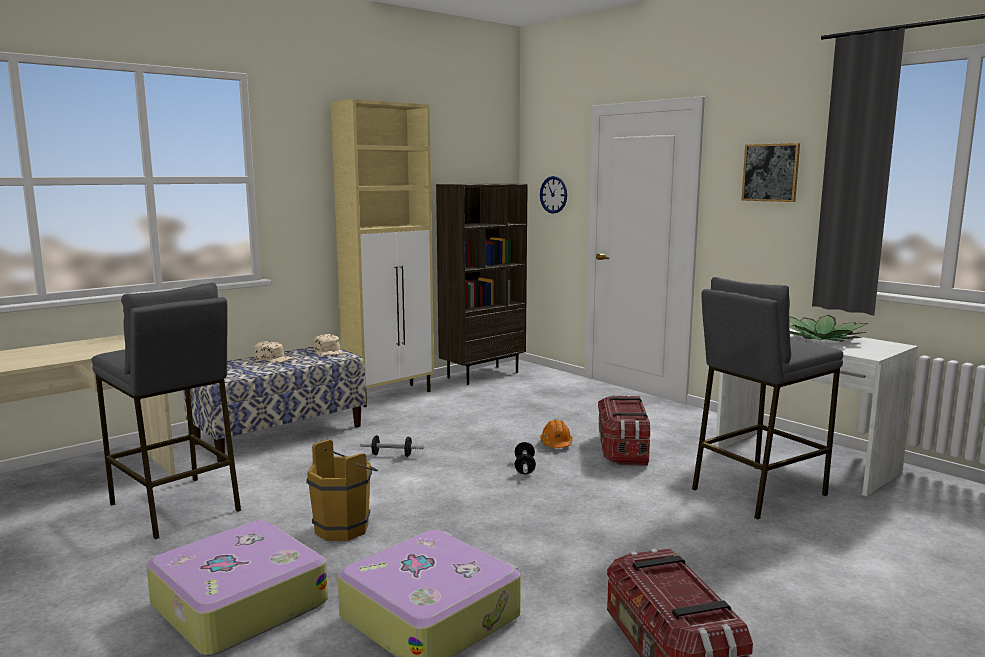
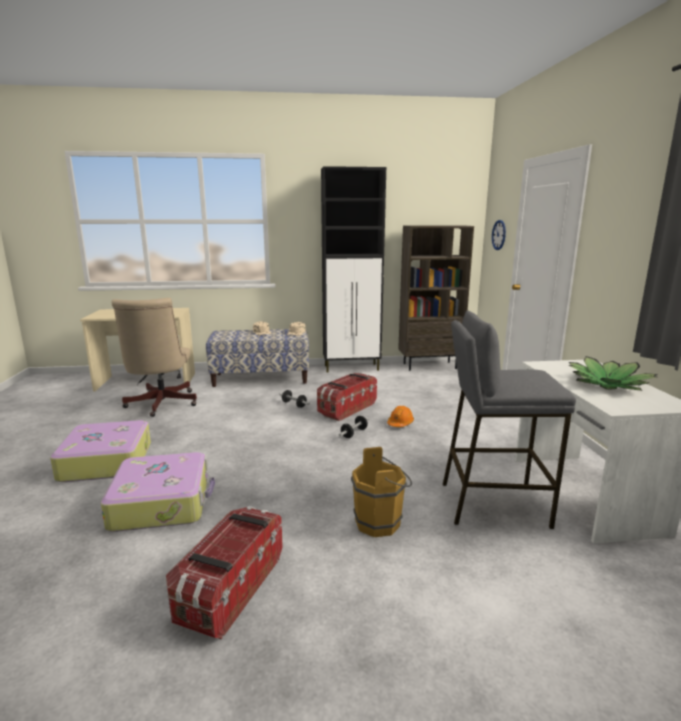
camera: 35 degrees right, 5 degrees up
(175, 507) = (160, 405): grey stool -> beige office chair
(346, 527) = (207, 439): brown bucket -> brown bucket (381, 523)
(390, 395) = (352, 368): beige cabinet -> black cabinet
(622, 449) = (440, 439): storage box -> storage box (346, 408)
(770, 172) = (628, 216): picture -> none

